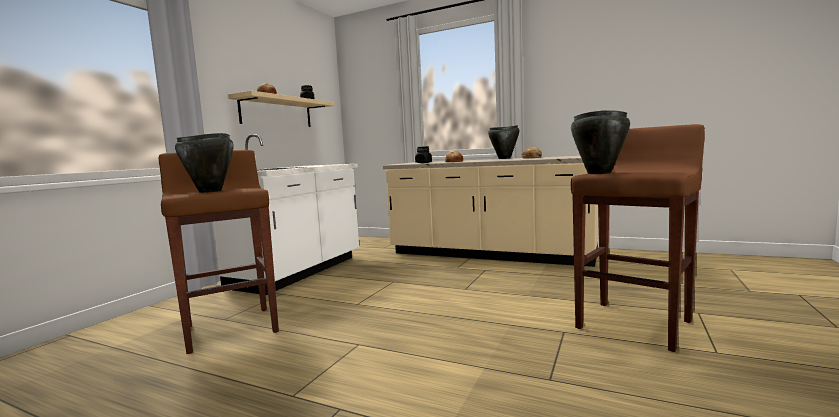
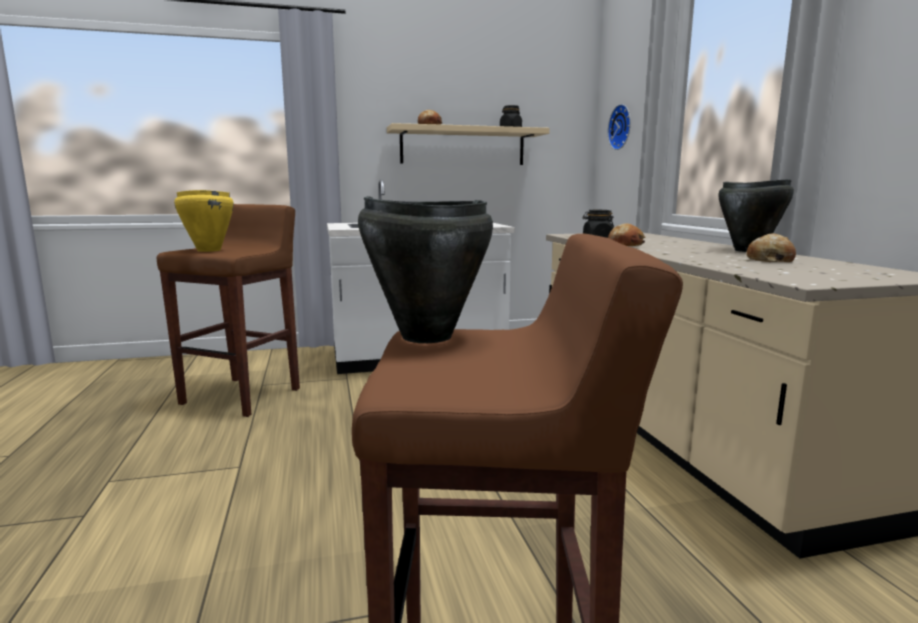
camera: 50 degrees right, 5 degrees up
(210, 191) = (208, 250): black cooking pot -> yellow cooking pot
(368, 104) = (622, 127): none -> wall clock

